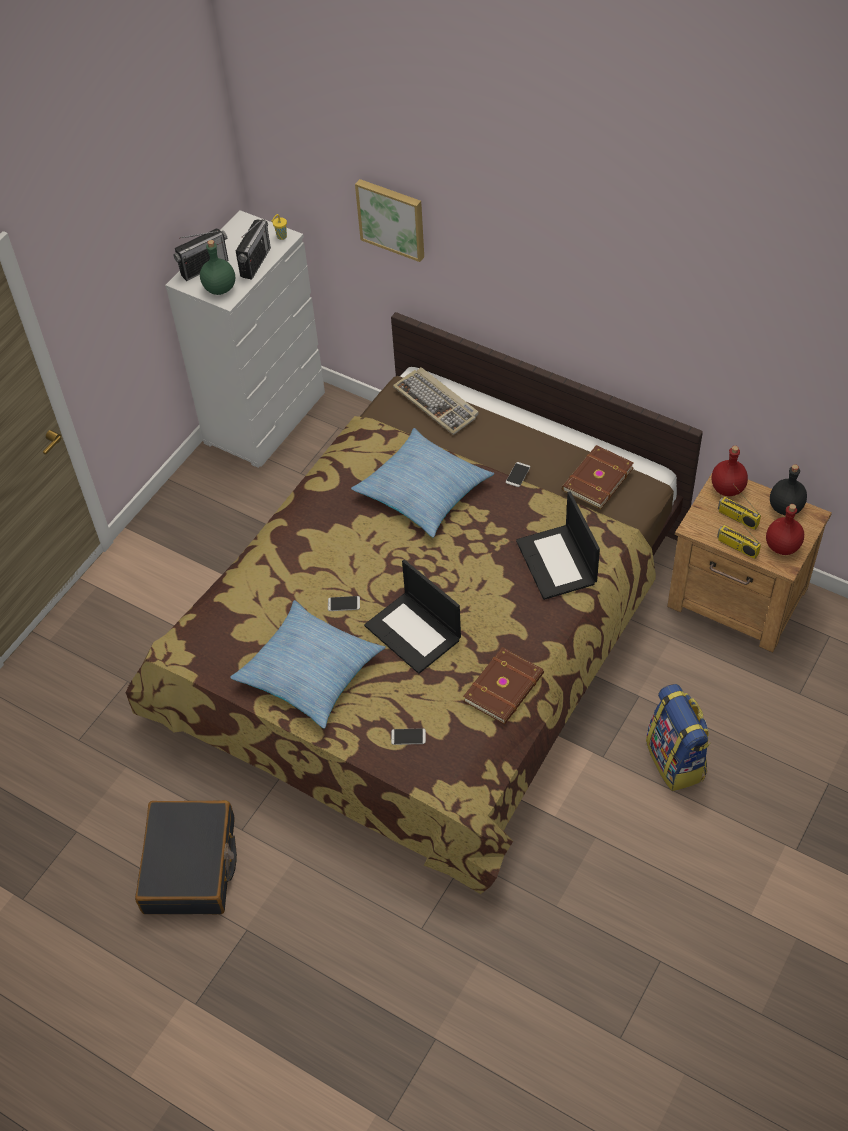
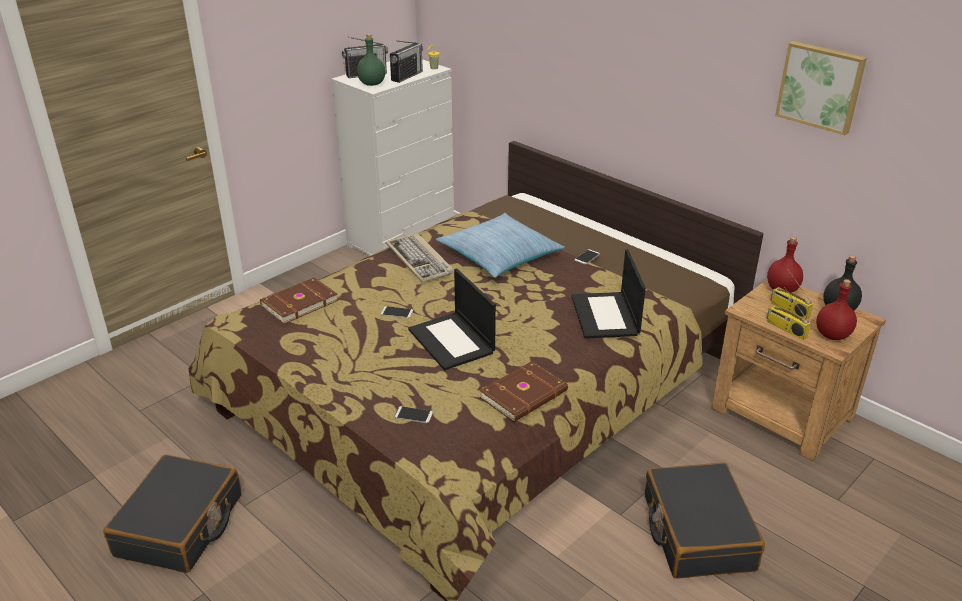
camera: 10 degrees right, 20 degrees down
(310, 671) = (343, 352): pillow -> none
(392, 218) = (519, 45): picture -> picture (821, 86)
(437, 403) = (532, 211): keyboard -> keyboard (419, 260)
(596, 479) = (658, 270): brown book -> brown book (298, 303)
(676, 760) = (697, 532): backpack -> black suitcase

